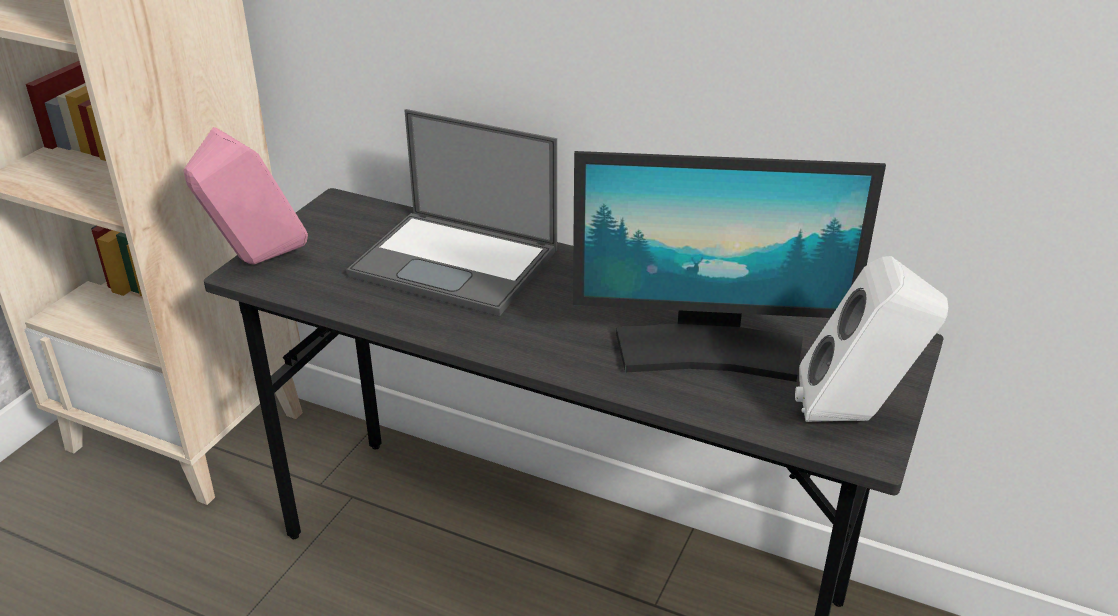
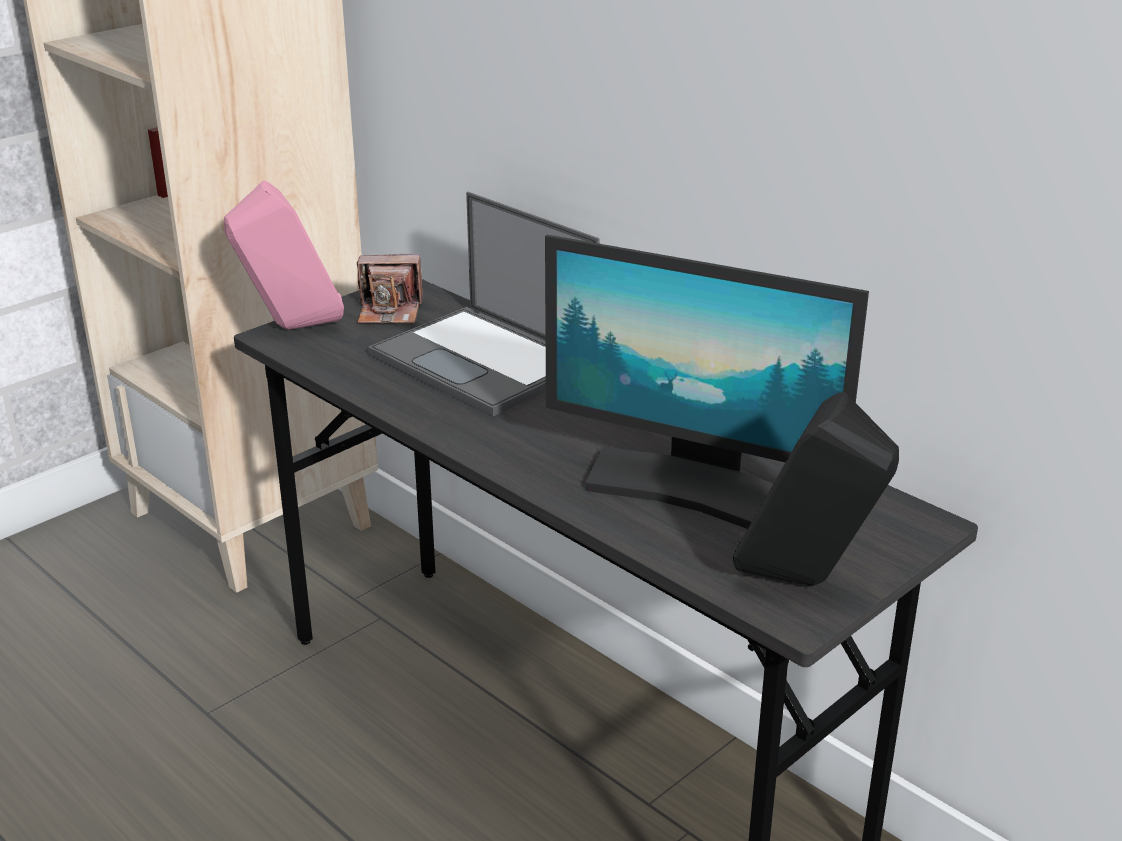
camera: 20 degrees right, 5 degrees down
(339, 228) = (390, 311): none -> camera
(855, 417) = (807, 582): white speaker -> black speaker

